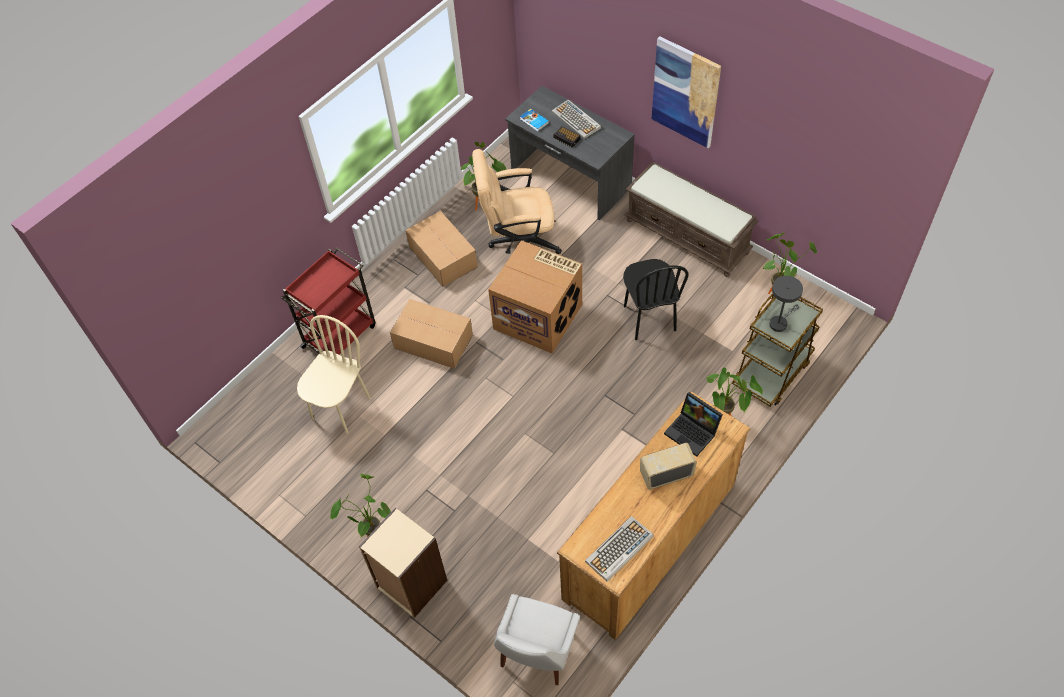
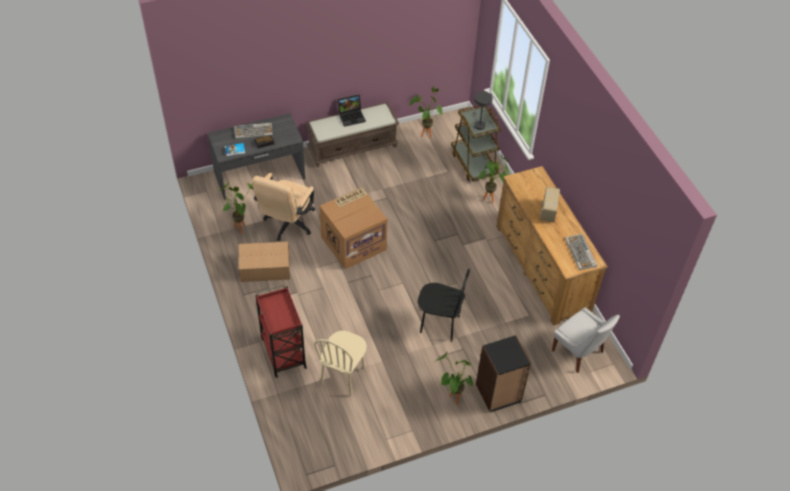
camera: 65 degrees left, 5 degrees down
(340, 408) = (343, 376): beige chair -> beige chair turned 120 degrees counterclockwise
(411, 584) = (498, 393): beige bookcase -> black bookcase
(432, 340) = (328, 303): cardboard box -> none
(649, 318) = (397, 194): black chair -> black chair (439, 324)
(685, 92) = (322, 58): picture -> none
(693, 432) = (529, 188): laptop -> laptop (352, 116)

